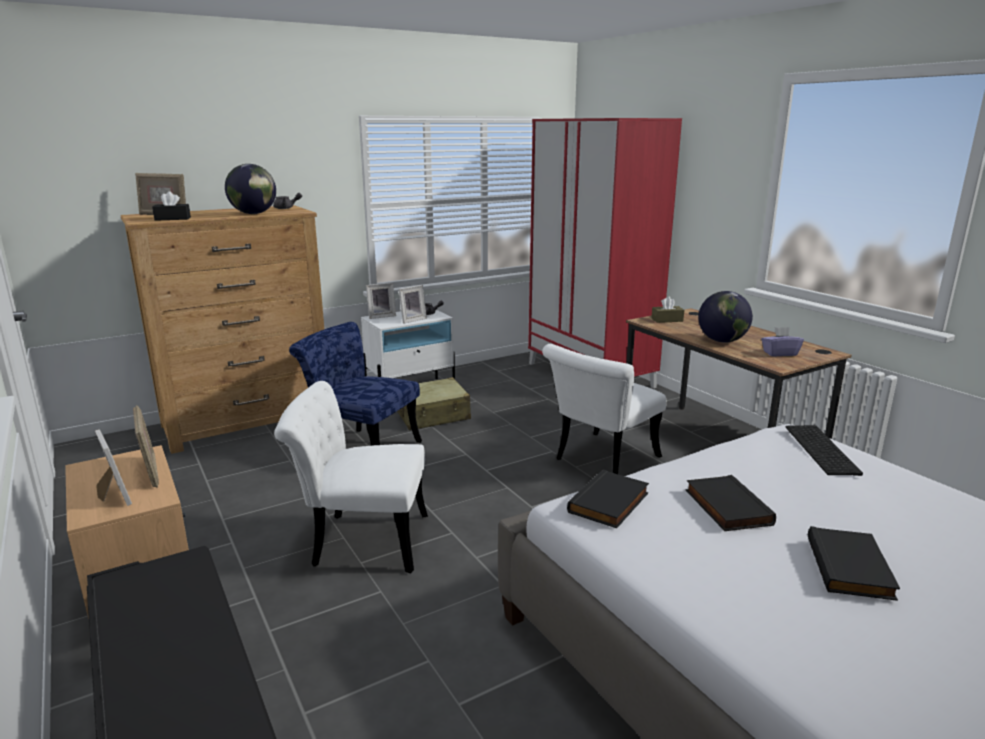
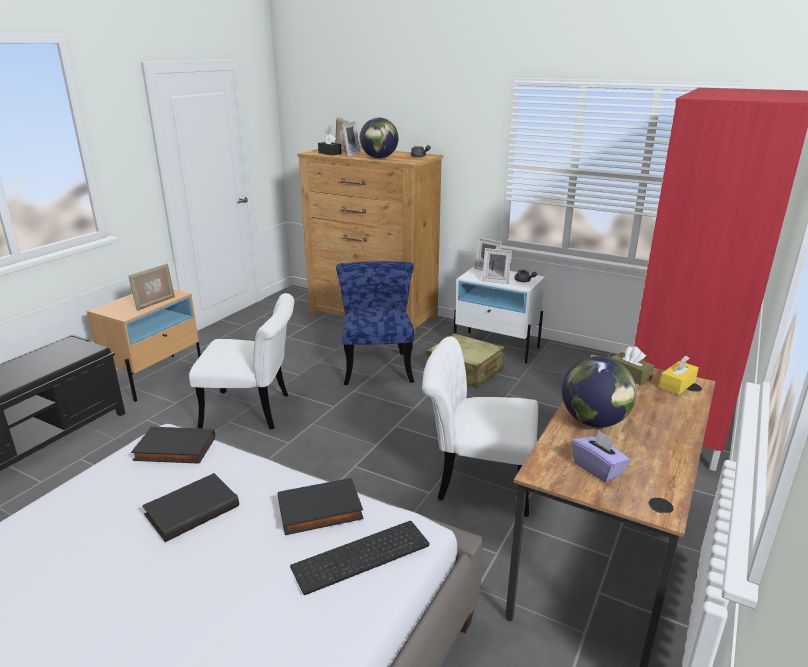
camera: 60 degrees right, 5 degrees up
(113, 497) = (123, 306): picture frame -> picture frame (349, 154)
(360, 540) = (254, 411): white chair -> white chair turned 120 degrees clockwise
(689, 315) = (677, 384): none -> yellow tissue box
(851, 568) = (91, 599): black book -> black book (320, 511)

